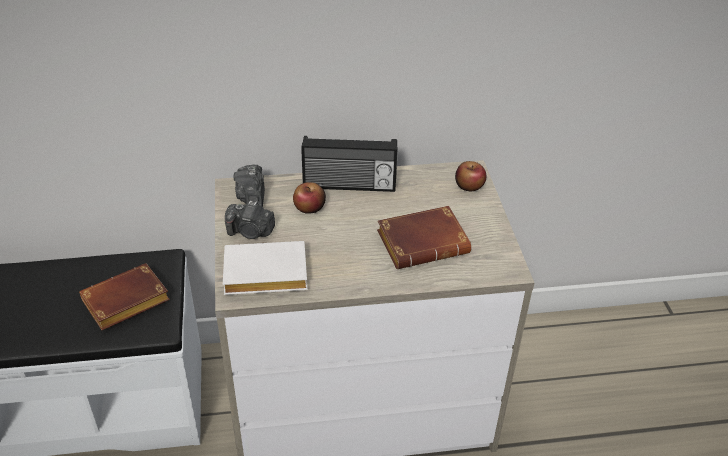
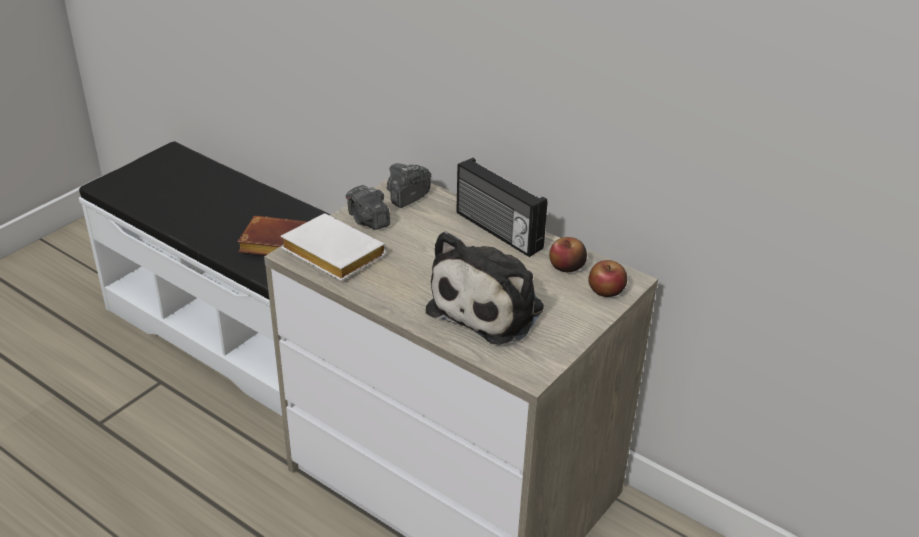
camera: 45 degrees right, 5 degrees down
(309, 207) = (439, 229): apple -> apple (566, 266)
(424, 242) = (490, 307): brown book -> plush toy

